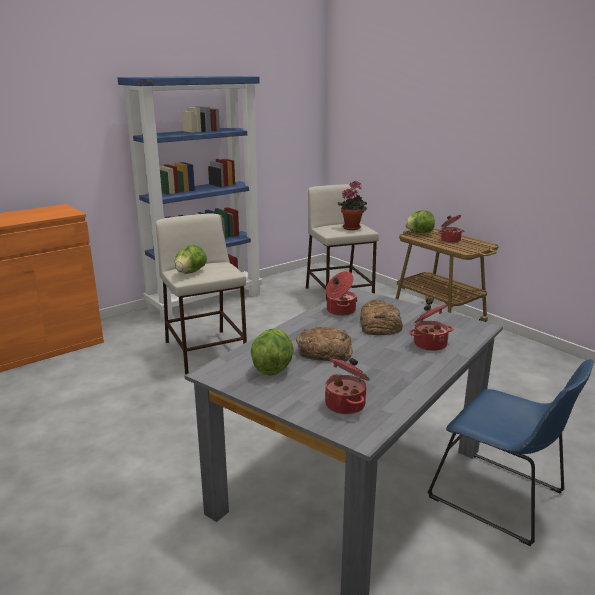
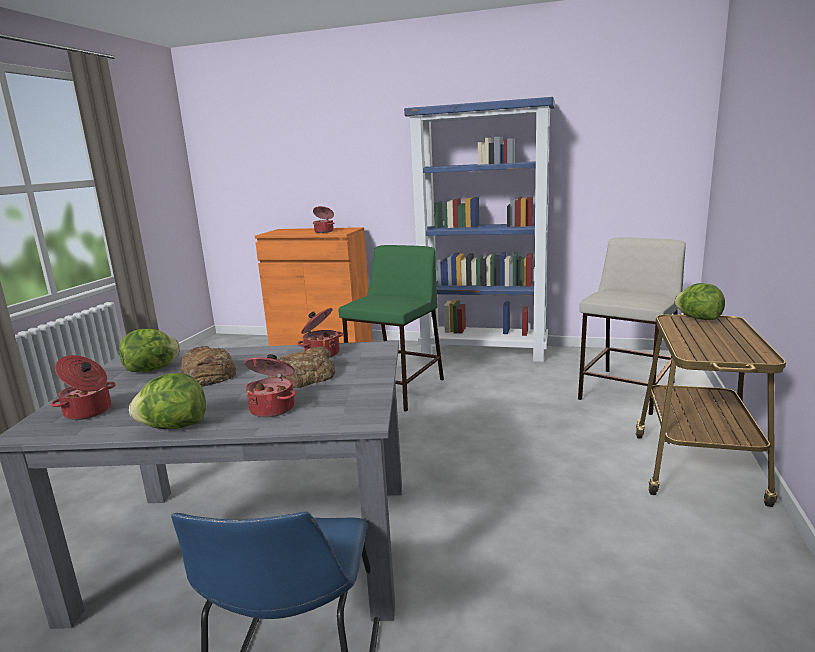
camera: 55 degrees right, 5 degrees down
(190, 272) = (368, 299): lettuce -> lettuce (174, 427)
(206, 352) = (397, 390): beige stool -> green stool
(352, 227) = (635, 297): potted plant -> none
(450, 240) = (720, 337): cooking pot -> cooking pot (324, 231)

